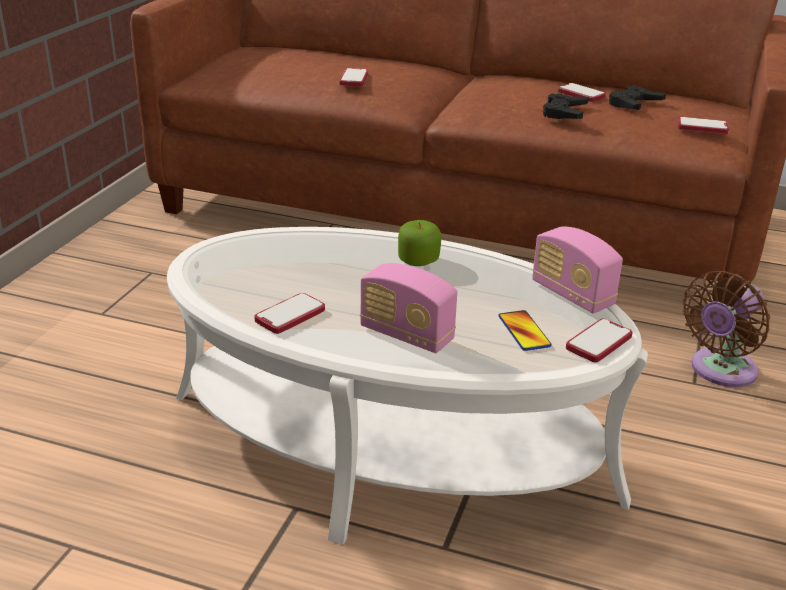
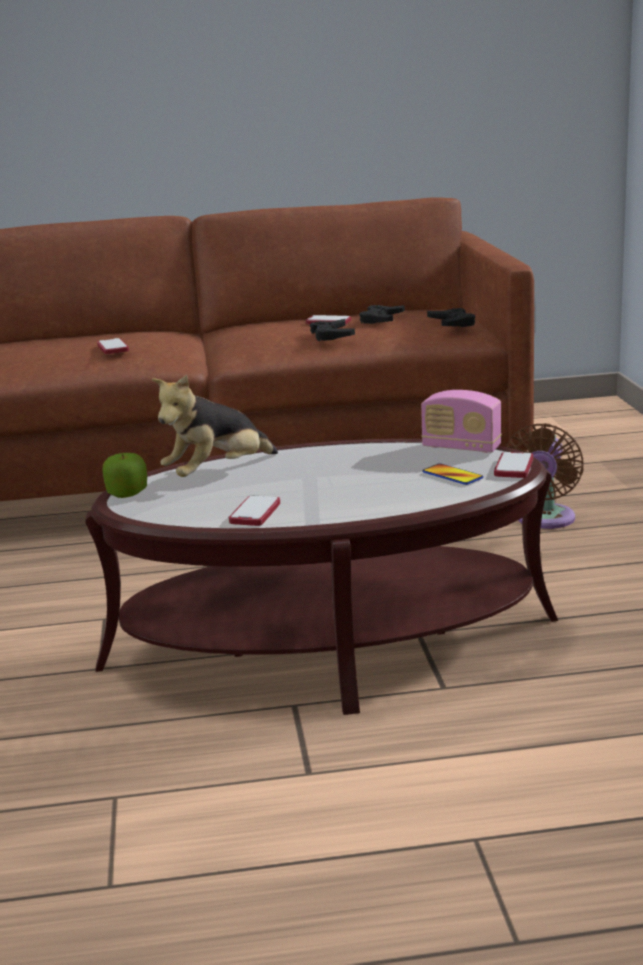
camera: 25 degrees left, 10 degrees down
(314, 251) = (217, 474): none -> plush toy
(388, 445) = (330, 642): white coffee table -> brown coffee table
(406, 335) = (366, 499): radio -> none
(418, 261) = (315, 458): apple -> apple (127, 493)
(702, 127) = (452, 323): phone -> black game controller

